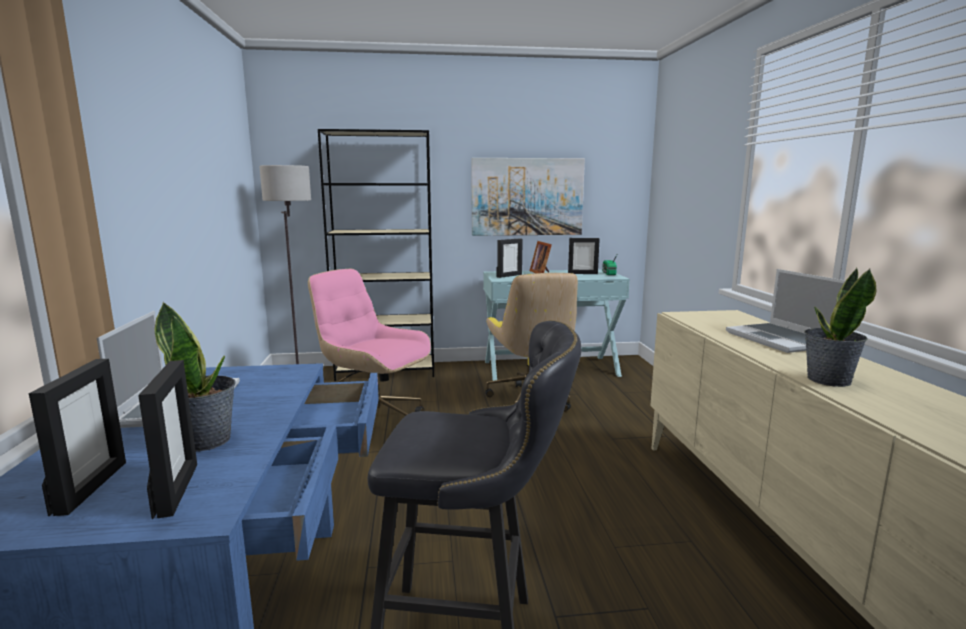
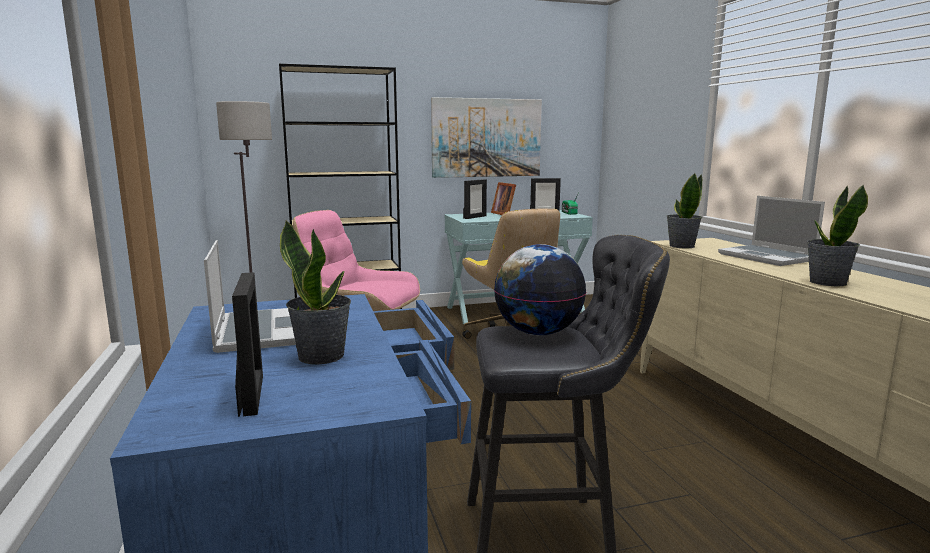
camera: 10 degrees left, 0 degrees up
(176, 489) = (339, 390): picture frame -> none
(455, 424) = (538, 332): none -> globe
(692, 320) = (681, 246): none -> potted plant

